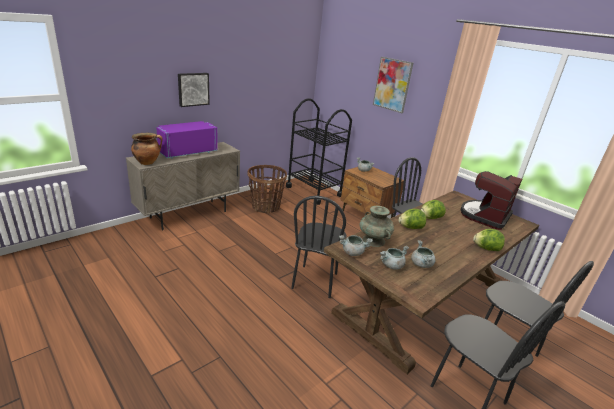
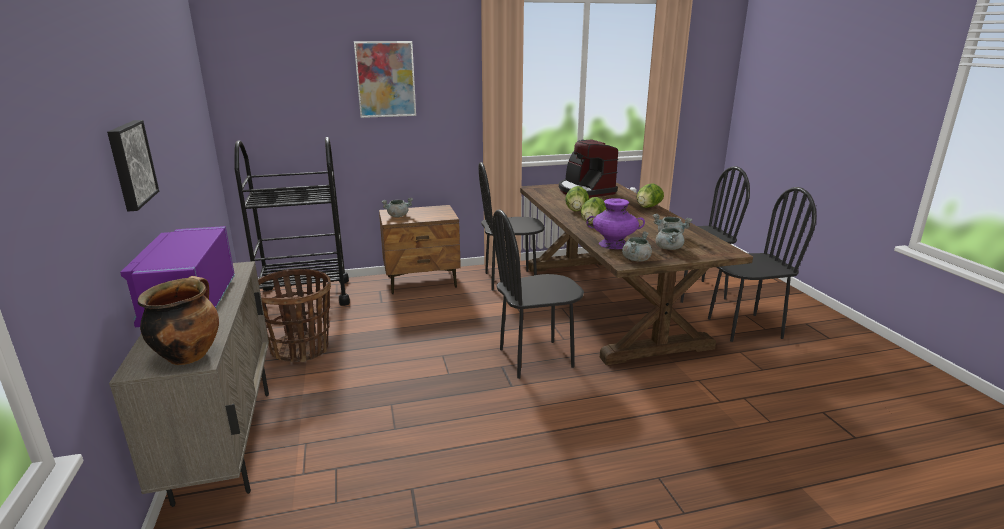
camera: 60 degrees left, 5 degrees down
(315, 281) = (536, 358): black chair -> black chair turned 120 degrees clockwise
(374, 240) = (613, 244): turquoise vase -> purple vase

